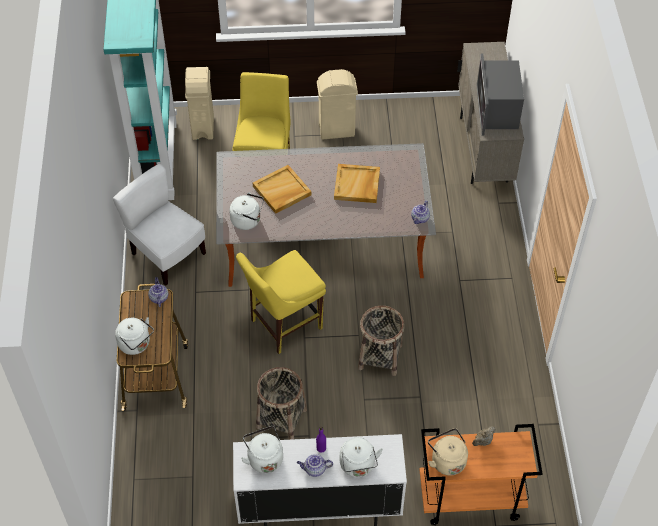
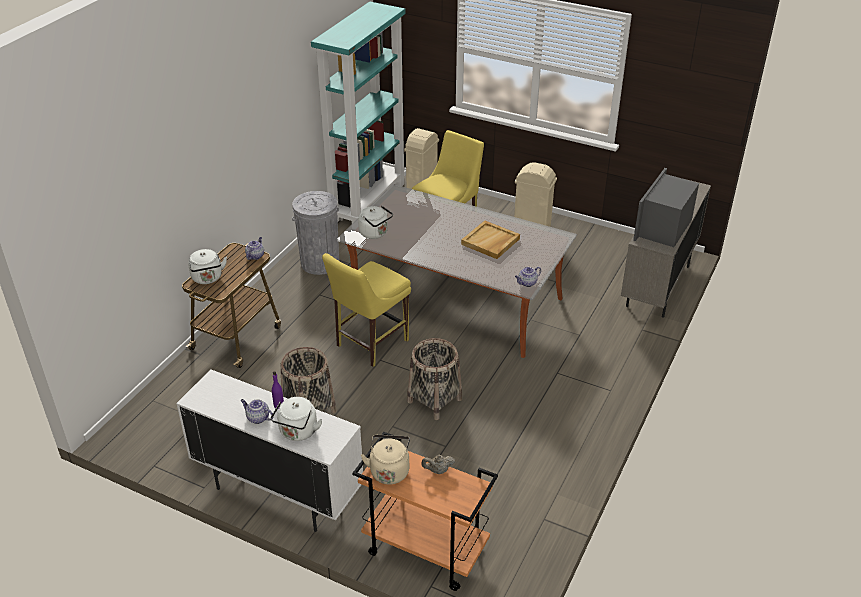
camera: 30 degrees right, 15 degrees down
(167, 255) = (320, 263): white chair -> grey trash can
(264, 458) = (224, 391): white kettle -> none
(281, 191) = (421, 224): beige tray -> none
(283, 325) = (369, 344): yellow chair -> yellow chair turned 45 degrees counterclockwise

